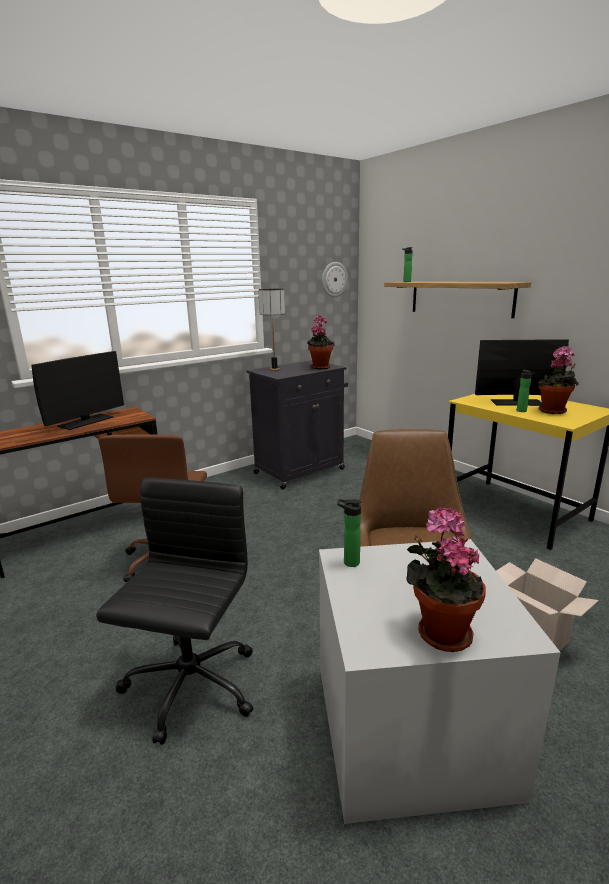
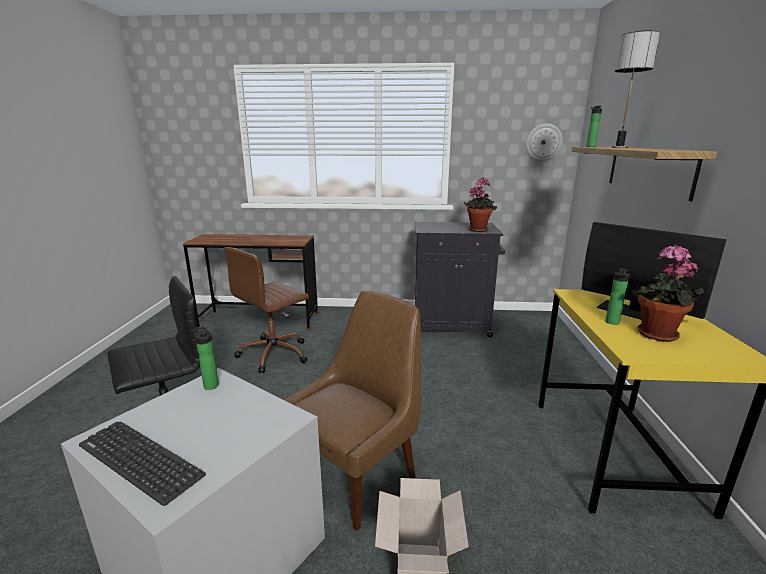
camera: 40 degrees right, 0 degrees up
(86, 421) = (267, 238): monitor -> none
(274, 369) = (437, 224): table lamp -> table lamp (619, 147)
(440, 631) = (140, 460): potted plant -> keyboard

